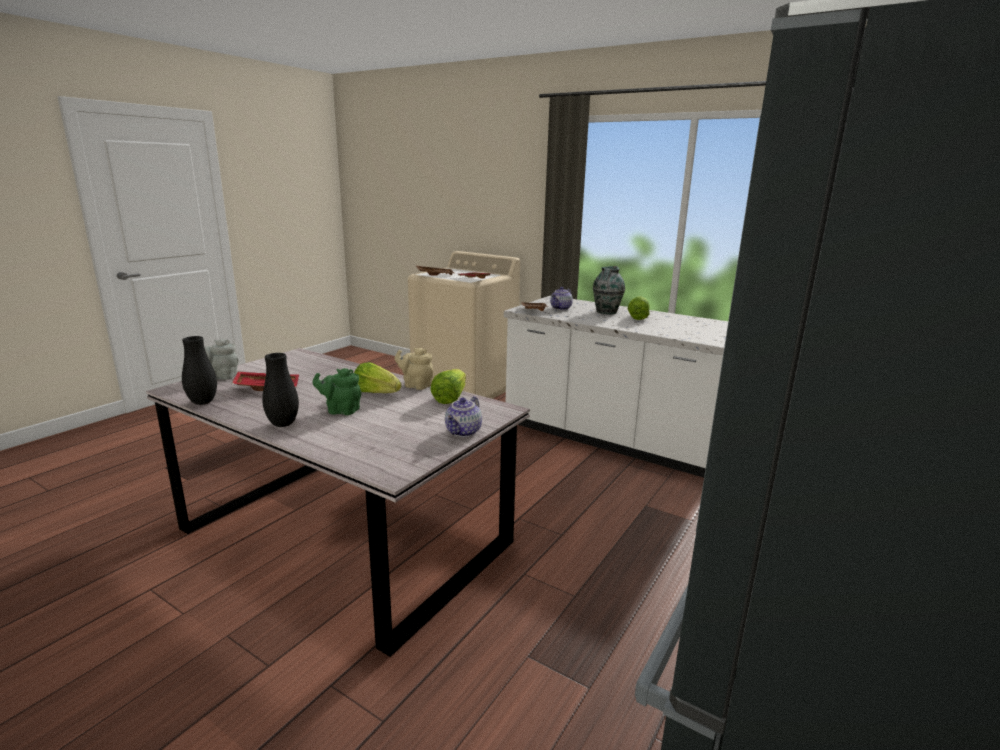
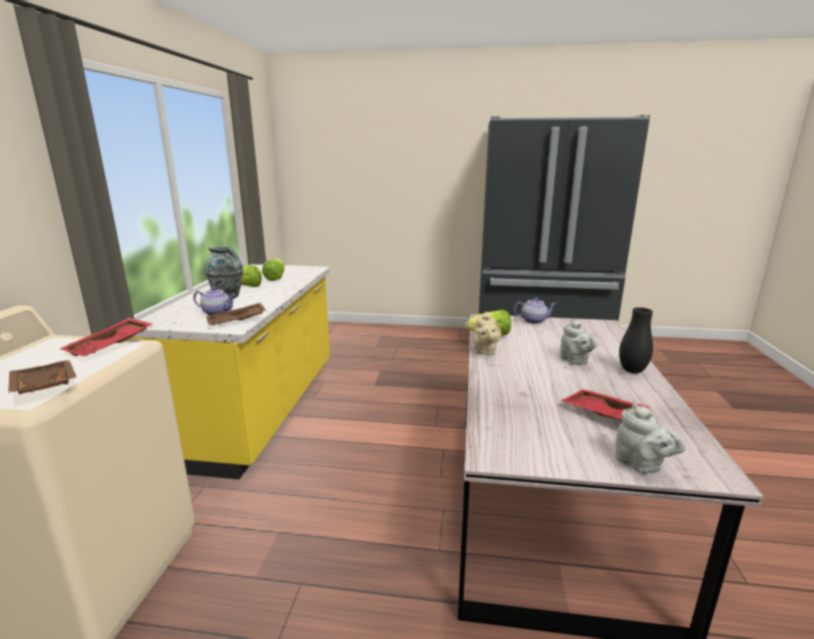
camera: 115 degrees left, 0 degrees up
(203, 402) = (688, 428): black vase -> none
(341, 410) = (575, 361): green teapot -> grey teapot
(376, 393) = (525, 360): lettuce -> lettuce (275, 278)
(613, 438) = (261, 410): white counter -> yellow counter

